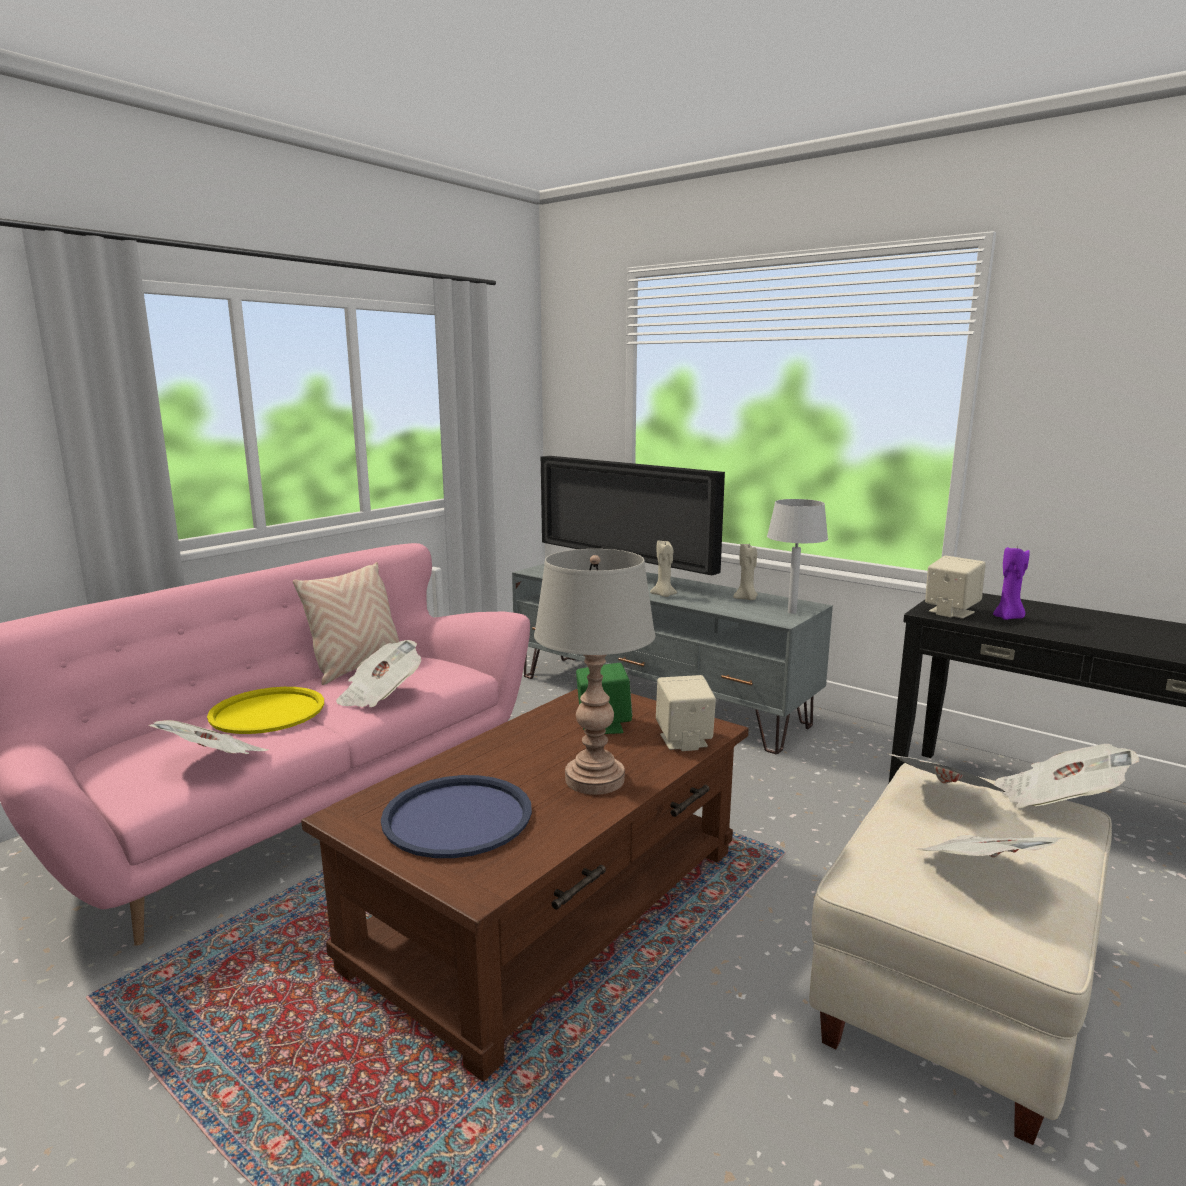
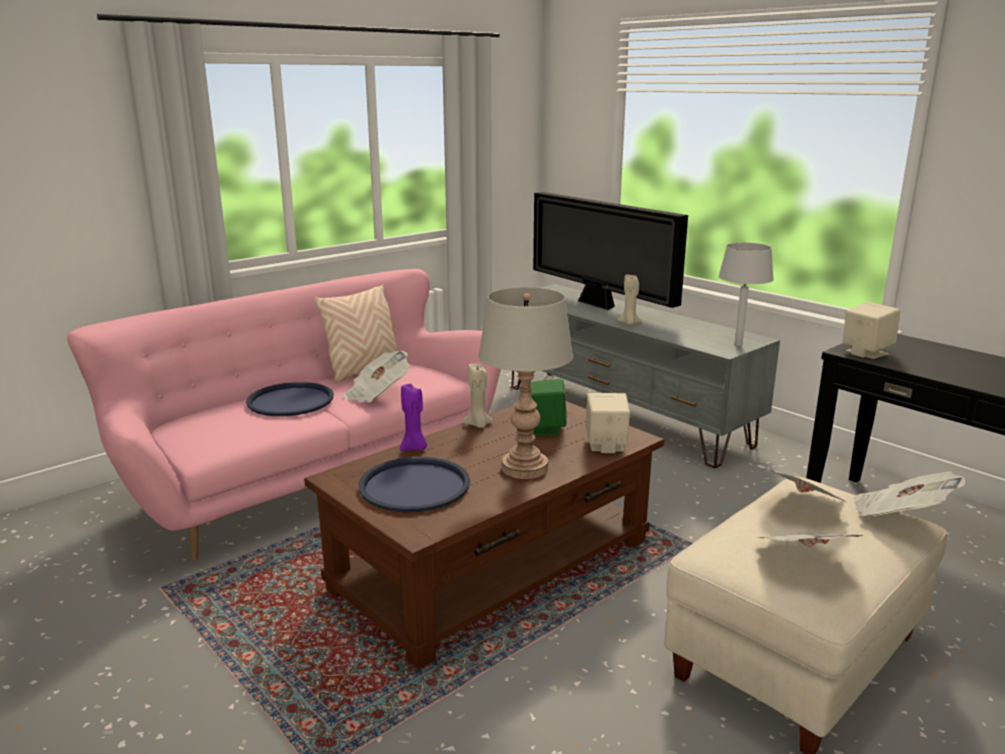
camera: 10 degrees right, 5 degrees up
(214, 762) = (248, 434): newspaper -> none
(267, 712) = (290, 401): yellow tray -> blue tray
(746, 599) = (702, 330): beige candle -> beige candle (478, 425)
(1008, 618) = (917, 360): purple candle -> purple candle (414, 448)

